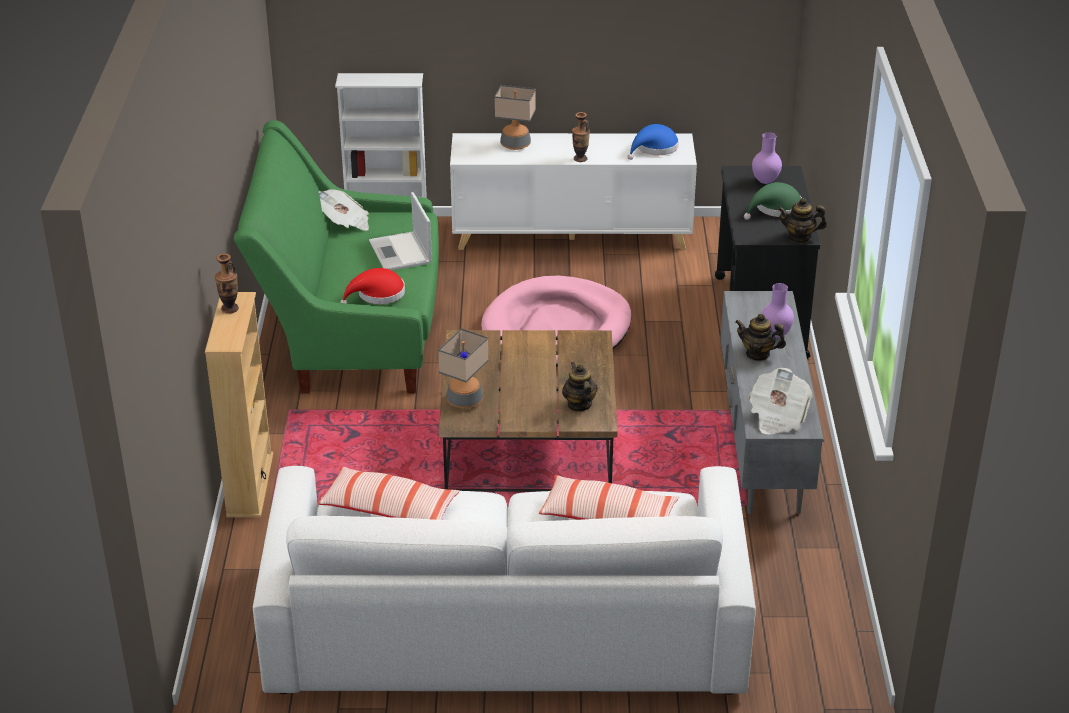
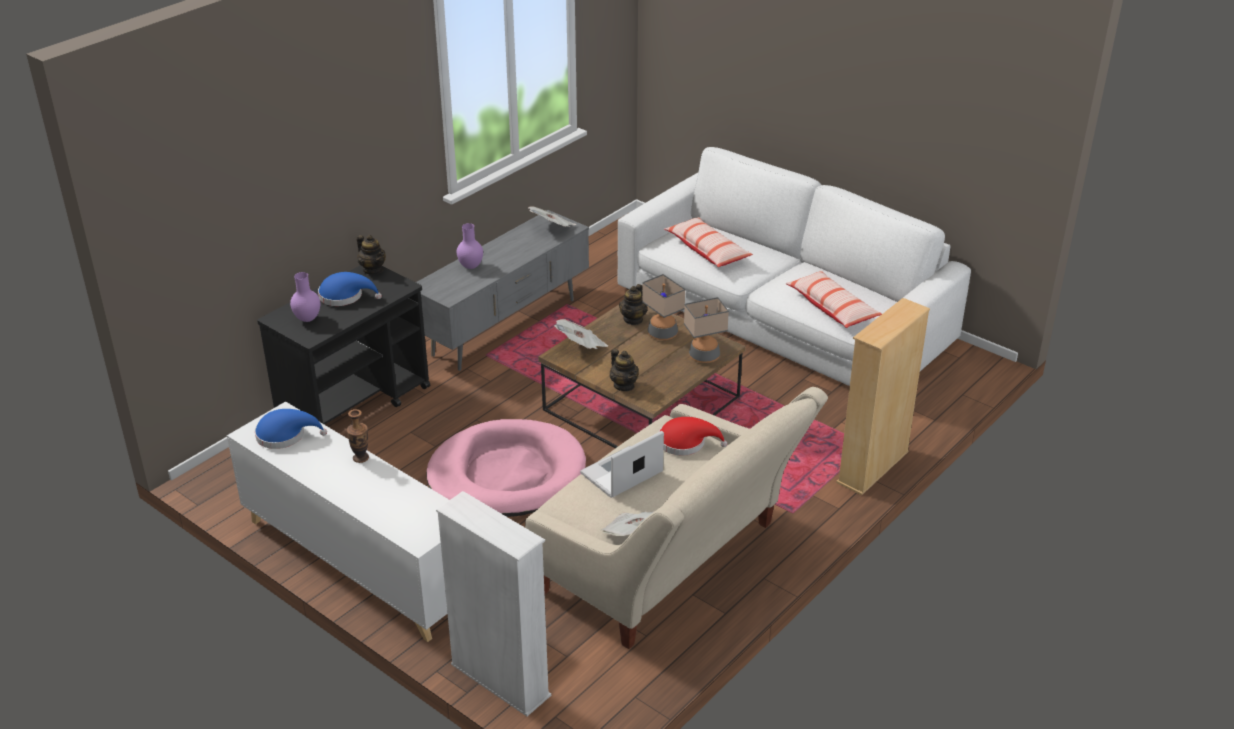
camera: 140 degrees left, 0 degrees up
(229, 309) = (885, 330): vase -> none
(351, 330) = (670, 564): green sofa -> beige sofa
(401, 253) = (620, 474): laptop -> laptop turned 150 degrees counterclockwise
(515, 144) = (386, 507): table lamp -> table lamp (662, 334)
(587, 356) = (581, 346): none -> newspaper
(758, 354) = (502, 261): teapot -> teapot (624, 385)
(775, 208) = (345, 296): green hat -> blue hat

